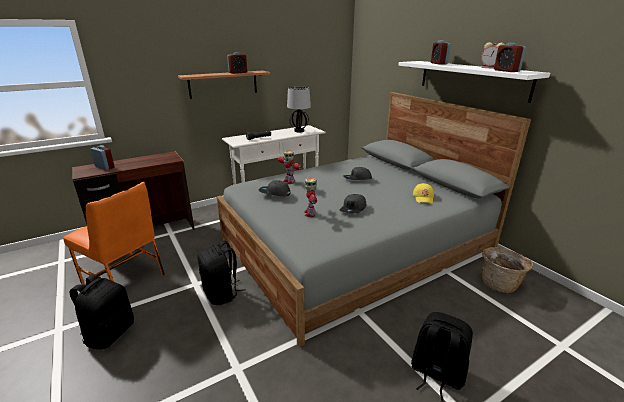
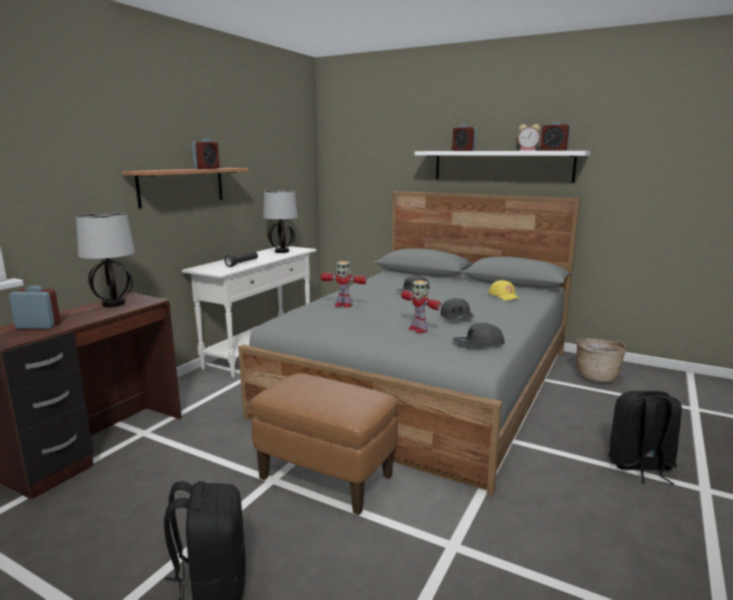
camera: 30 degrees left, 10 degrees down
(125, 278) = (139, 512): orange chair -> none
(155, 158) = (114, 304): none -> table lamp
(222, 293) = (326, 477): black backpack -> brown ottoman
(274, 193) = (345, 318): grey cap -> grey cap (478, 344)

